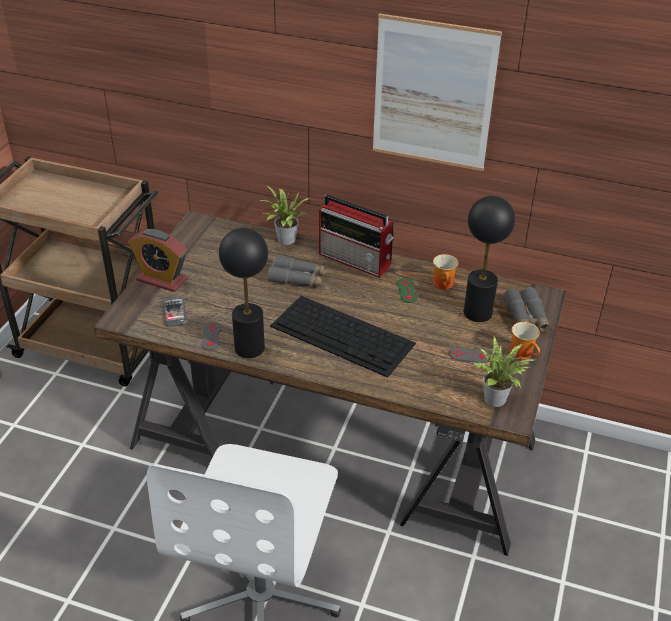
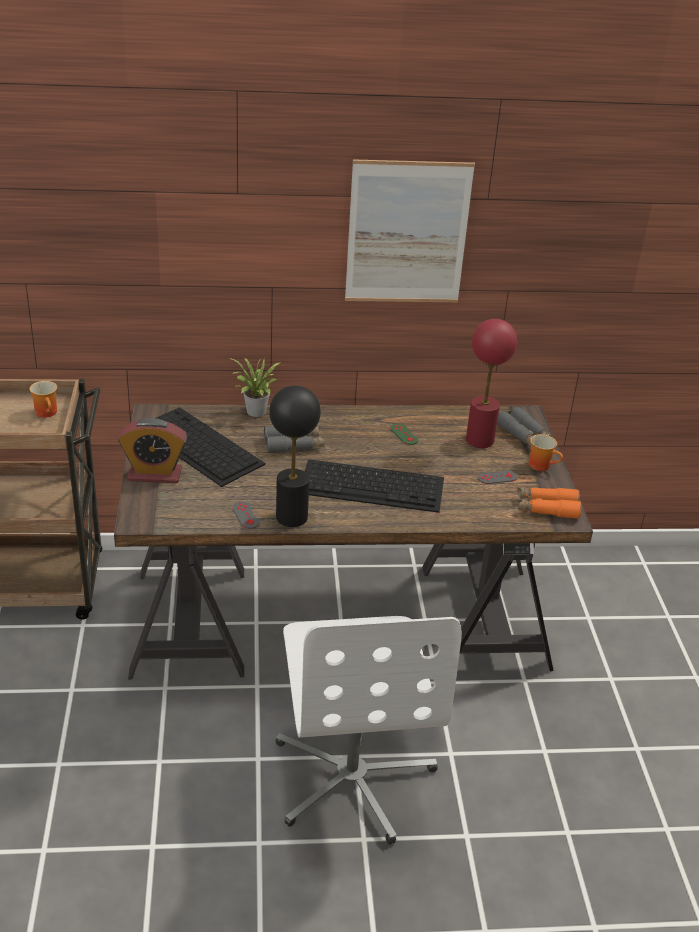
camera: 25 degrees left, 5 degrees down
(174, 313) = (191, 502): phone -> none
(215, 260) = (198, 445): none -> keyboard
(356, 260) = (338, 417): radio -> none
(445, 284) = (434, 422): mug -> mug (48, 413)
(477, 312) = (479, 440): black table lamp -> red table lamp
(498, 400) = (546, 508): potted plant -> orange binoculars

